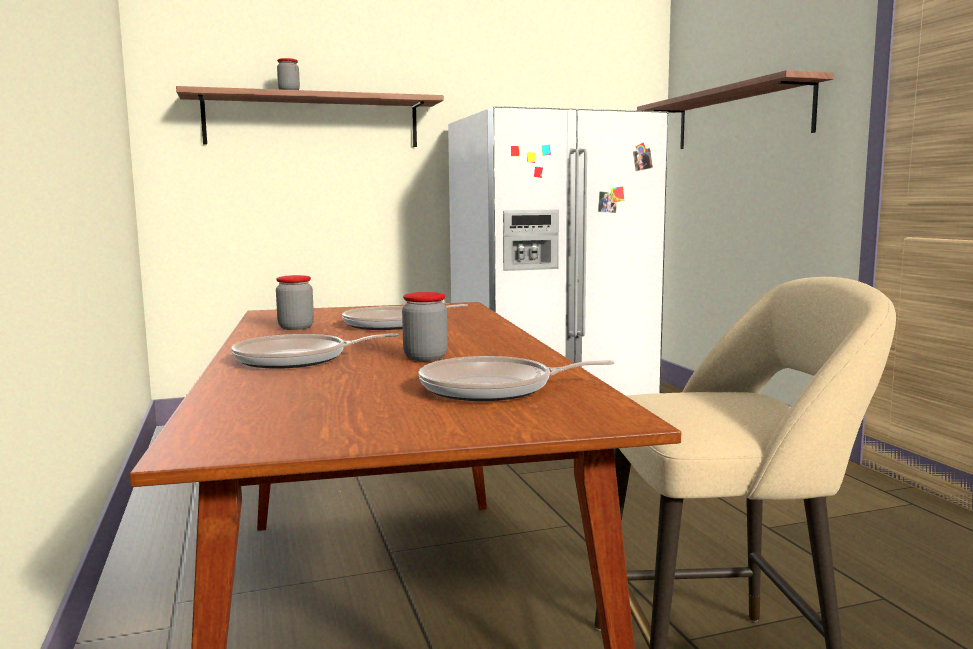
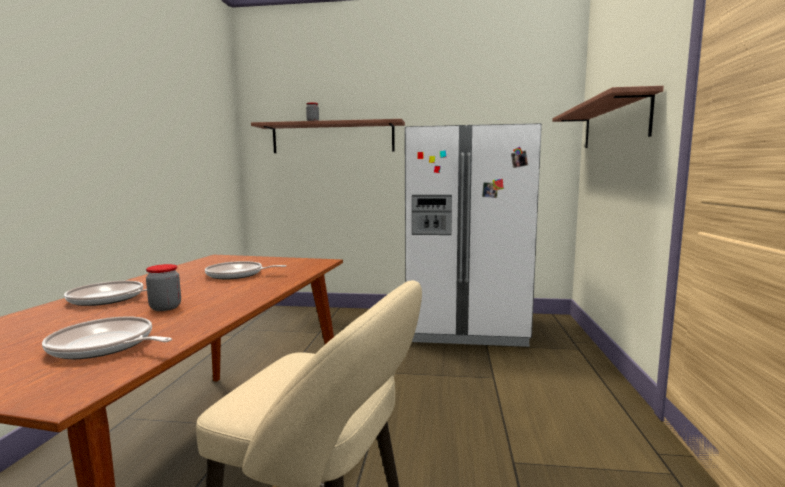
camera: 25 degrees right, 0 degrees up
(296, 327) = (189, 271): jar -> none

